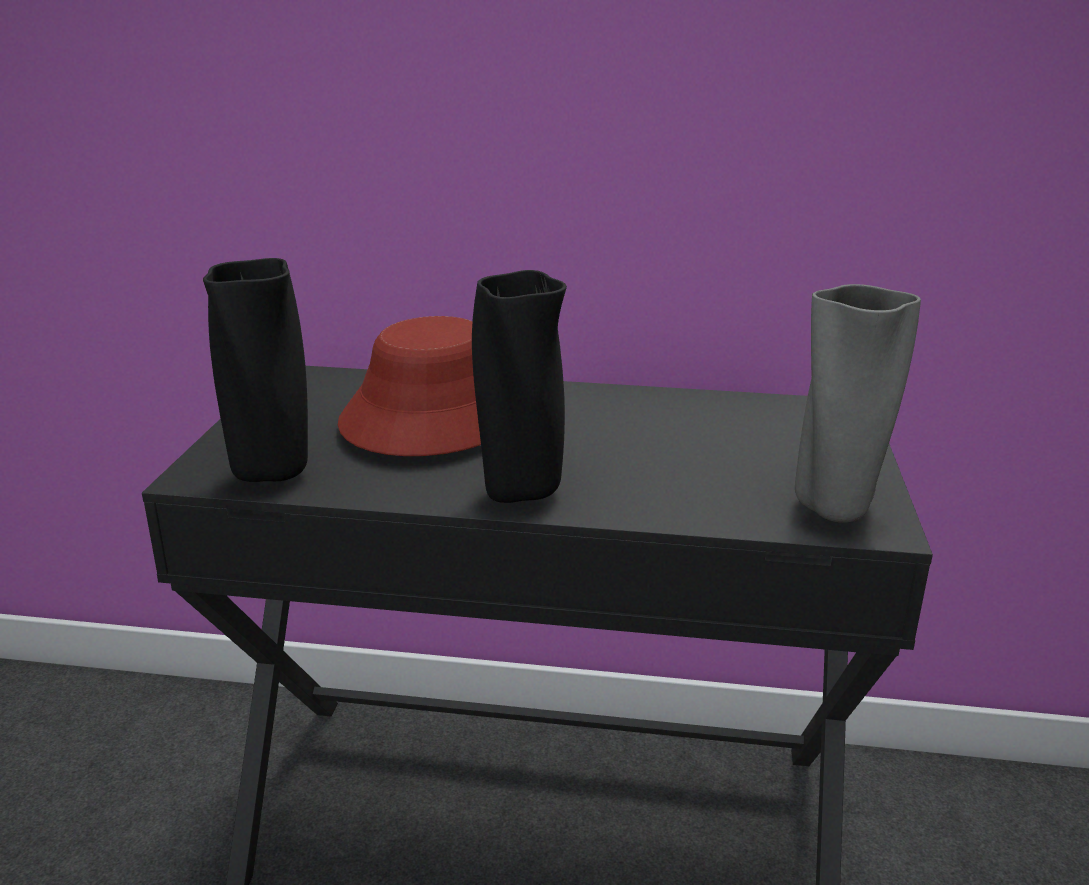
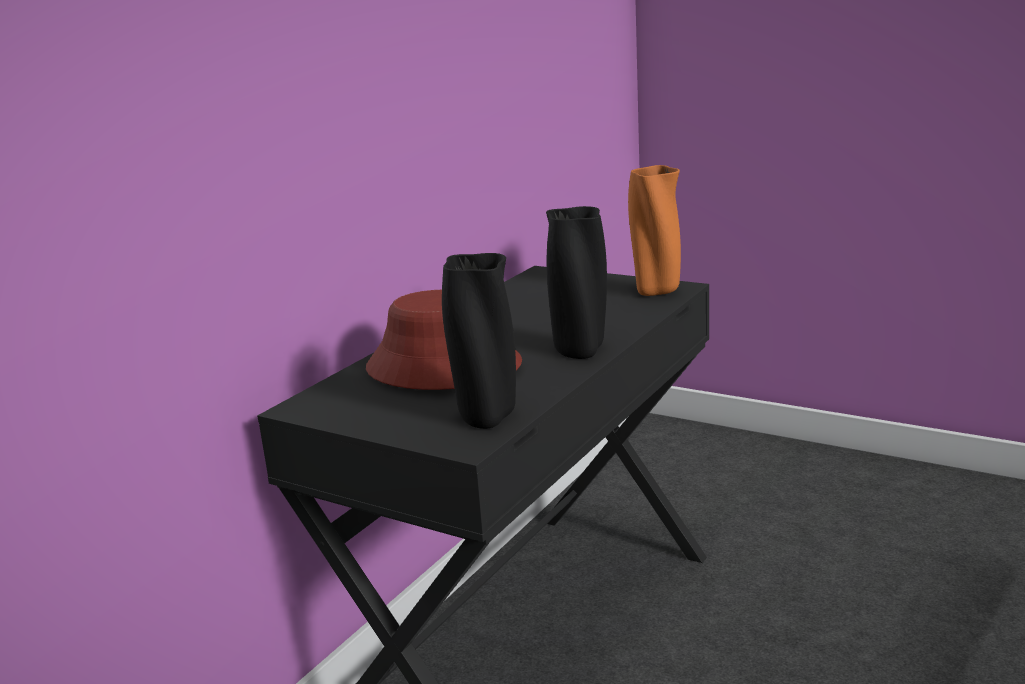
camera: 65 degrees left, 5 degrees down
(833, 510) = (656, 292): grey vase -> orange vase

